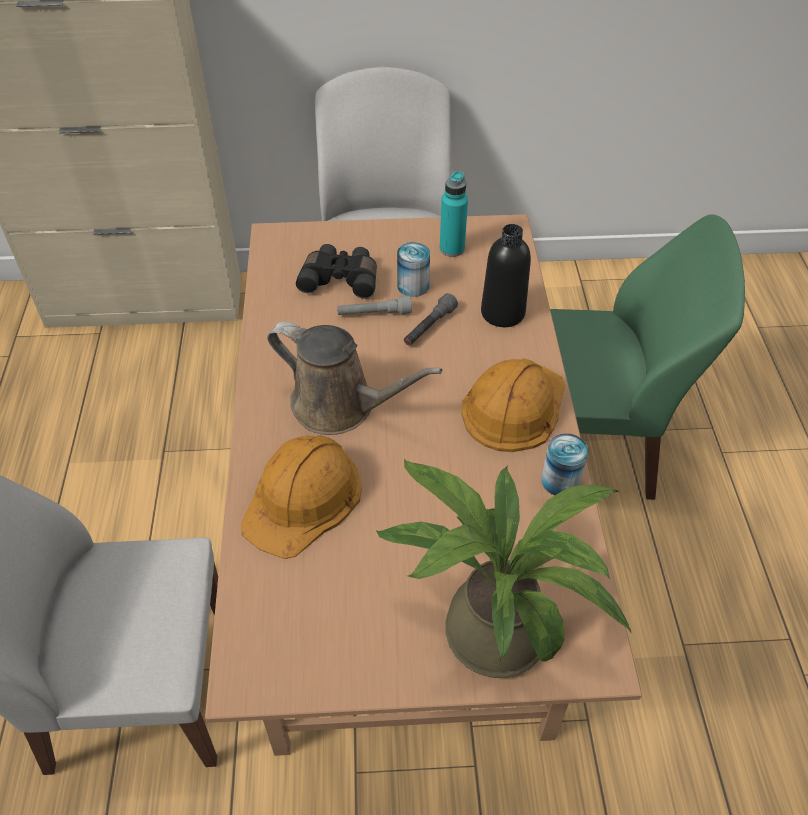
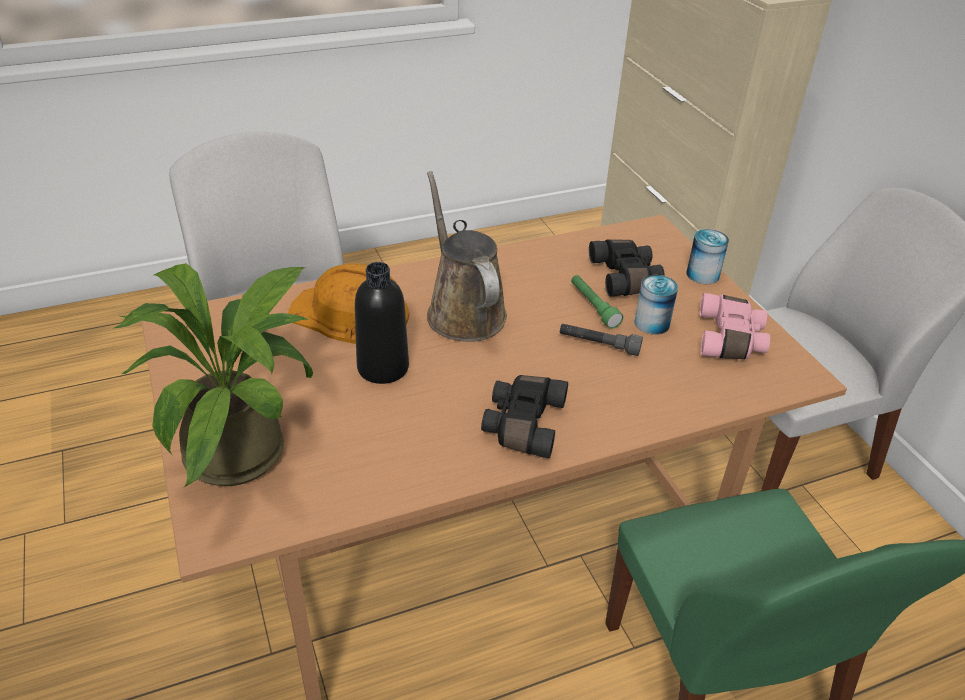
camera: 70 degrees right, 10 degrees down
(340, 406) = (463, 311): brown watering can -> brown watering can turned 150 degrees clockwise
(374, 314) = (593, 307): grey flashlight -> green flashlight
(452, 248) = (731, 339): turquoise bottle -> pink binoculars
(502, 313) = (657, 394): black bottle -> black bottle (383, 368)
(514, 406) = (522, 424): orange hard hat -> black binoculars
(560, 481) = (433, 475): can -> can (702, 275)

